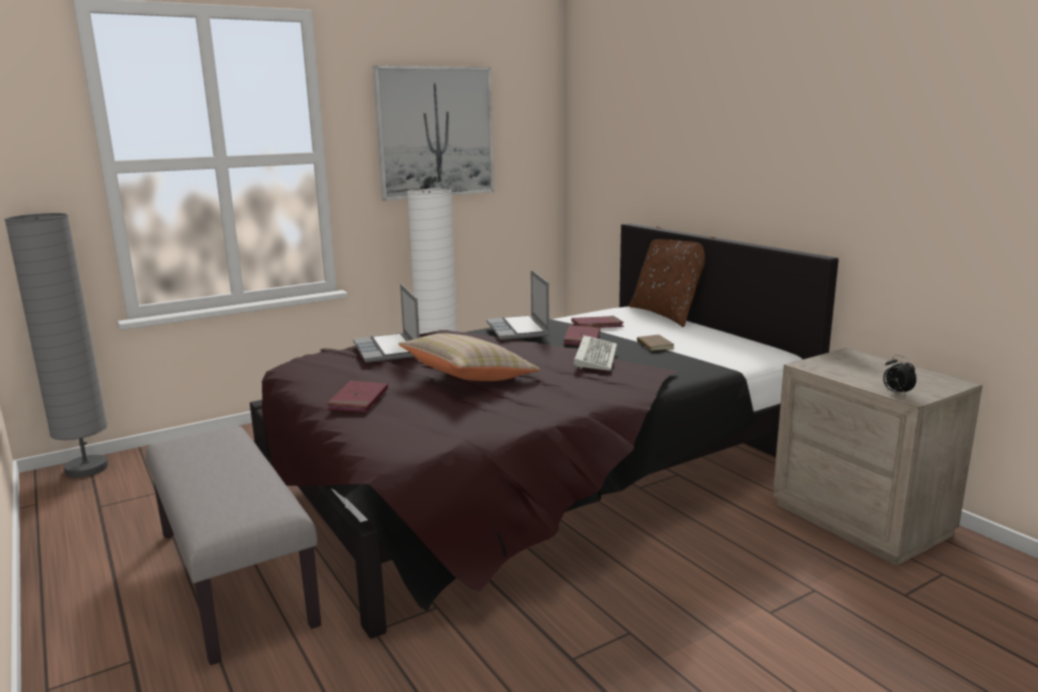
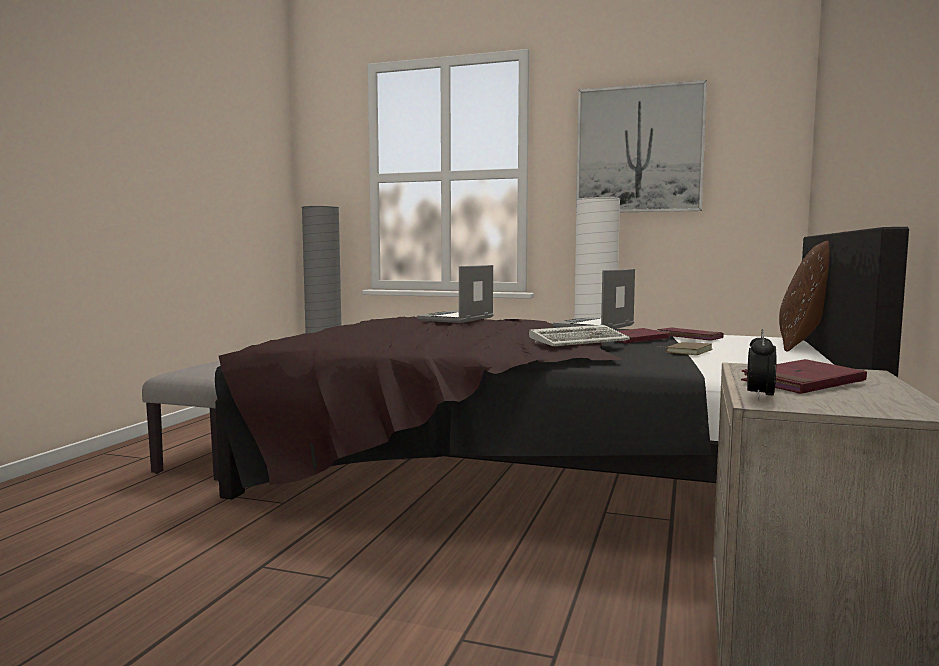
camera: 50 degrees right, 10 degrees down
(358, 400) = (346, 329): red book -> red book (803, 383)
(469, 378) = (445, 334): beige pillow -> none

